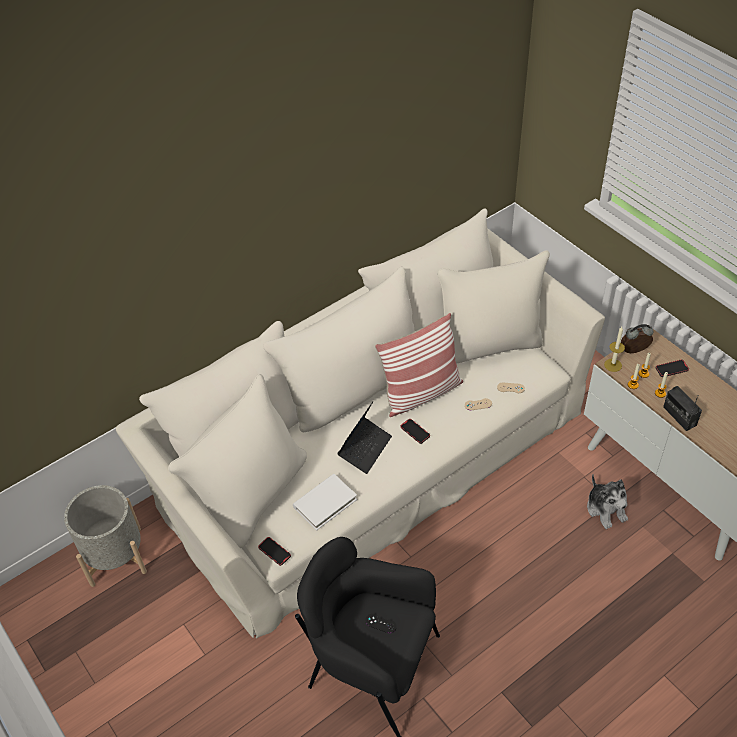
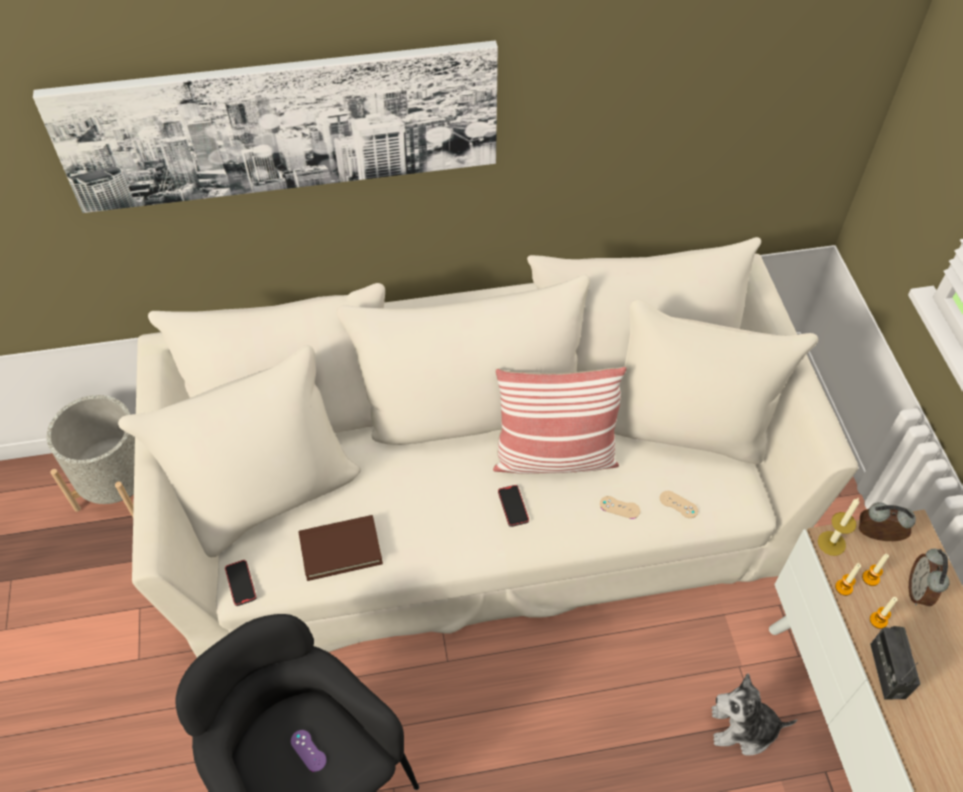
camera: 25 degrees right, 5 degrees up
(194, 237) = (282, 125): none -> picture
(325, 503) = (340, 549): white book -> brown book
(365, 448) = (436, 499): laptop -> none
(381, 623) = (308, 750): black game controller -> purple game controller
(606, 509) = (743, 728): plush toy -> plush toy turned 90 degrees clockwise
(671, 369) = (919, 591): phone -> alarm clock

